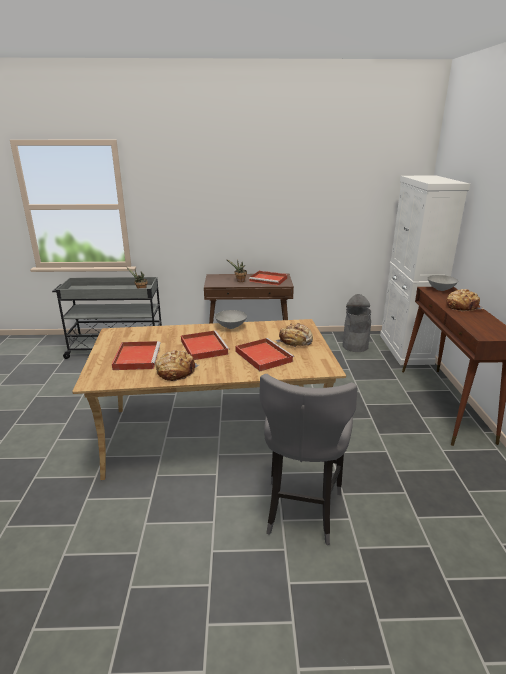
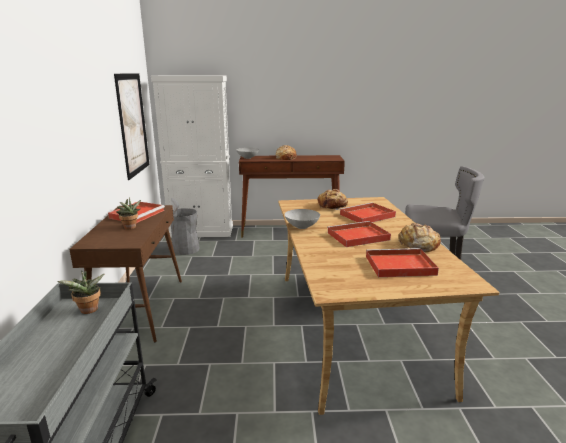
camera: 90 degrees left, 5 degrees down
(359, 218) = (133, 124): none -> picture

